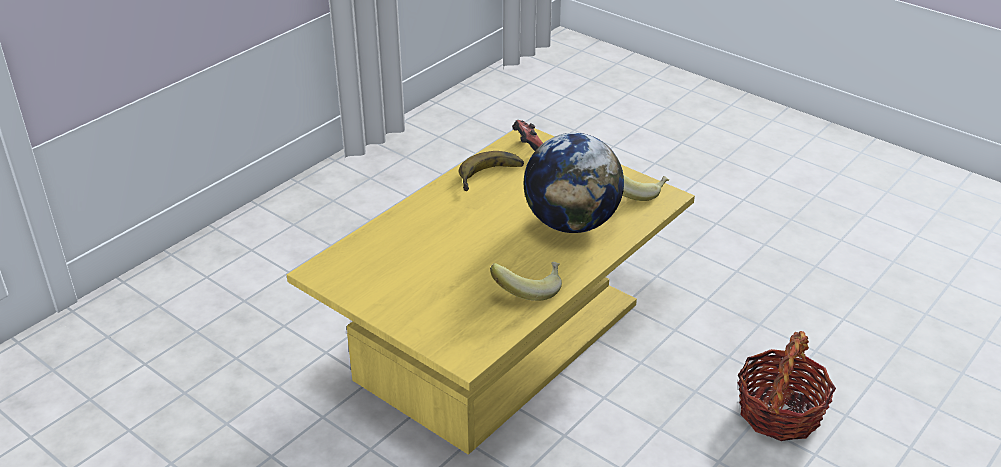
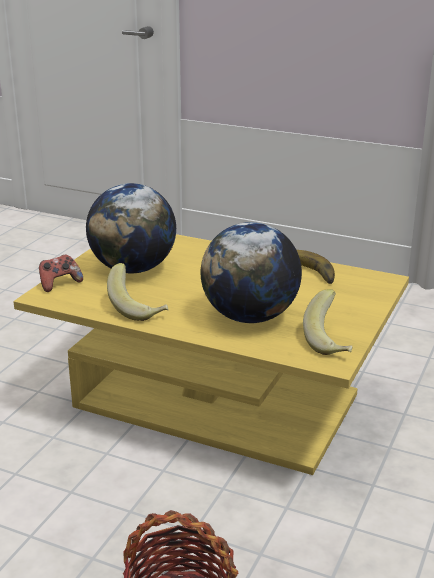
camera: 75 degrees right, 10 degrees down
(426, 281) = (133, 269): none -> globe
(528, 147) = (366, 283): game controller -> game controller (59, 284)

